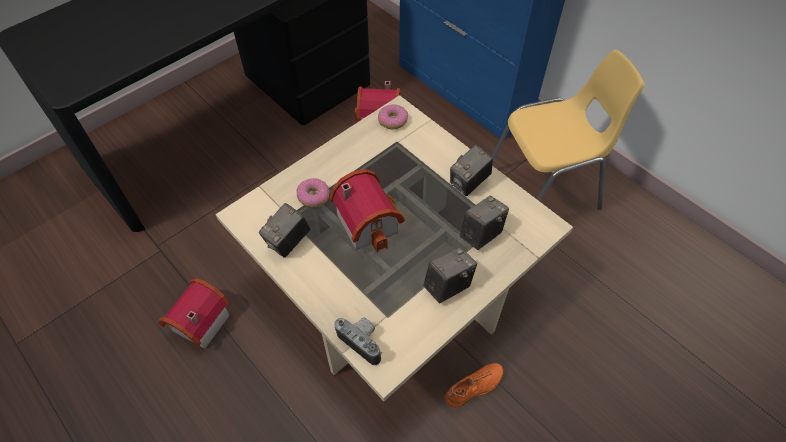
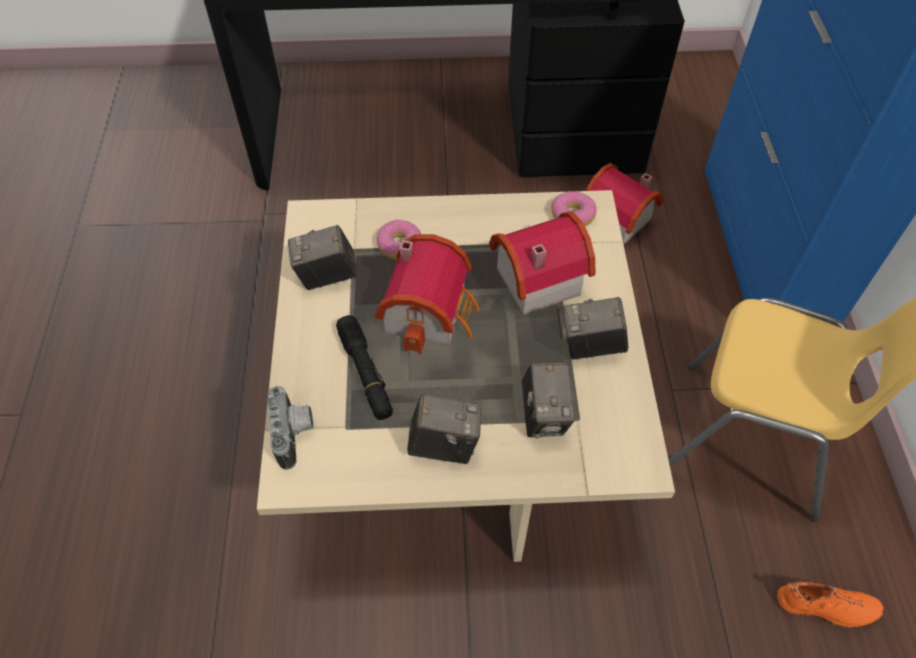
camera: 40 degrees right, 0 degrees up
(197, 323) = (230, 316): toy house -> toy house (533, 278)
(367, 279) = (365, 373): none -> black flashlight
(474, 388) = (435, 605): orange shoe -> orange shoe (825, 608)
(481, 234) = (544, 415): camera -> camera turned 90 degrees clockwise

